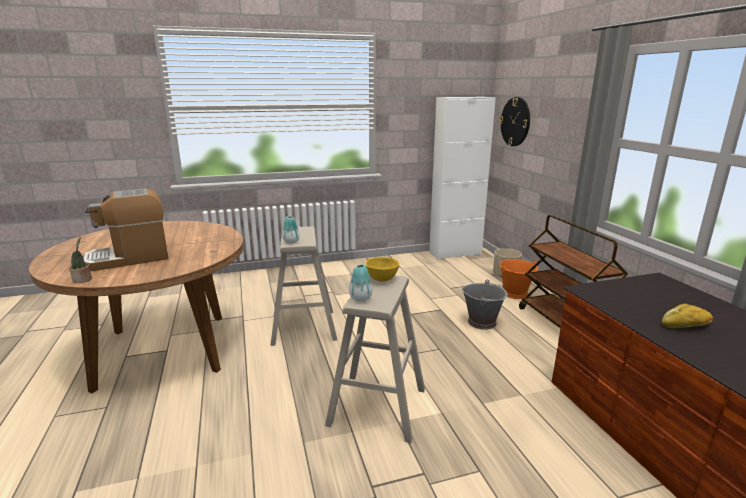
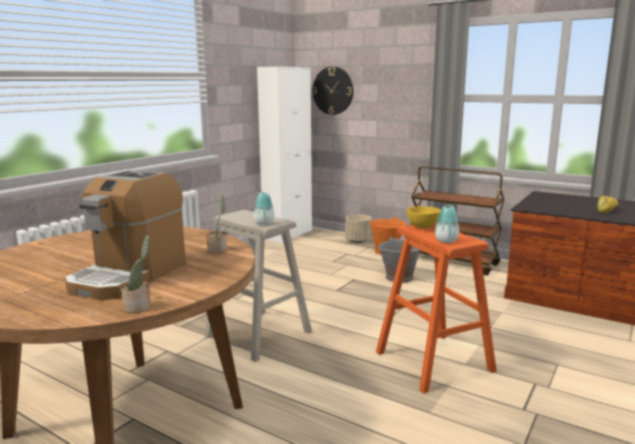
camera: 40 degrees left, 5 degrees down
(206, 254) = (218, 249): none -> potted plant
(377, 406) = (434, 361): beige stool -> orange stool

